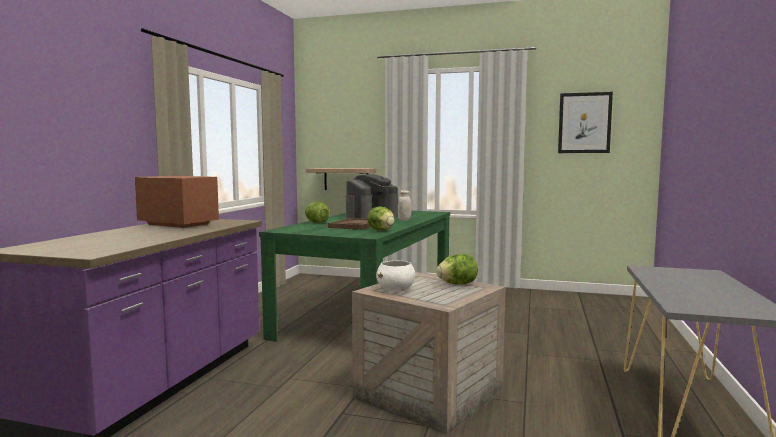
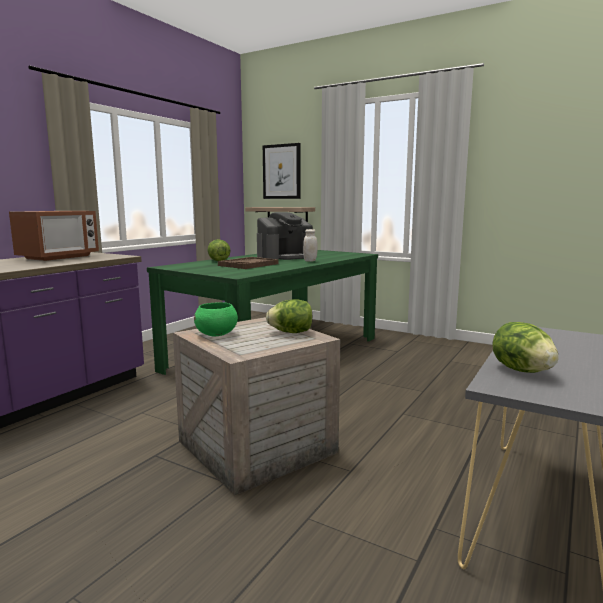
camera: 15 degrees right, 5 degrees up
(178, 224) = (58, 257): microwave -> microwave turned 75 degrees clockwise
(381, 230) = (263, 270): lettuce -> lettuce (522, 371)
(396, 290) = (216, 334): white bowl -> green bowl
(584, 123) = (540, 153): picture -> picture (282, 171)

